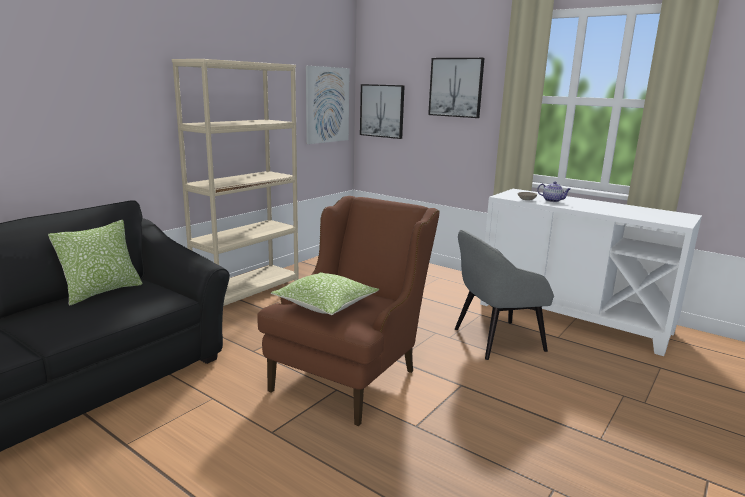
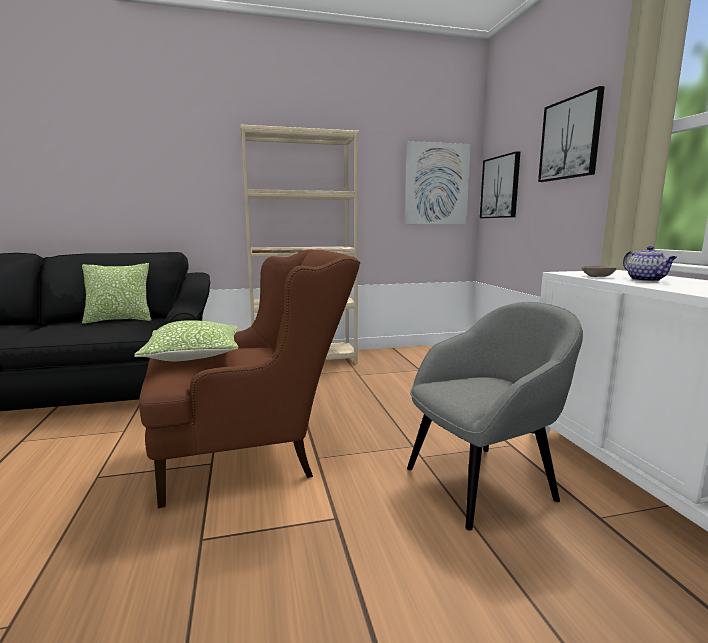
camera: 40 degrees right, 5 degrees down
(496, 340) = (482, 482): grey armchair -> grey armchair turned 135 degrees clockwise

